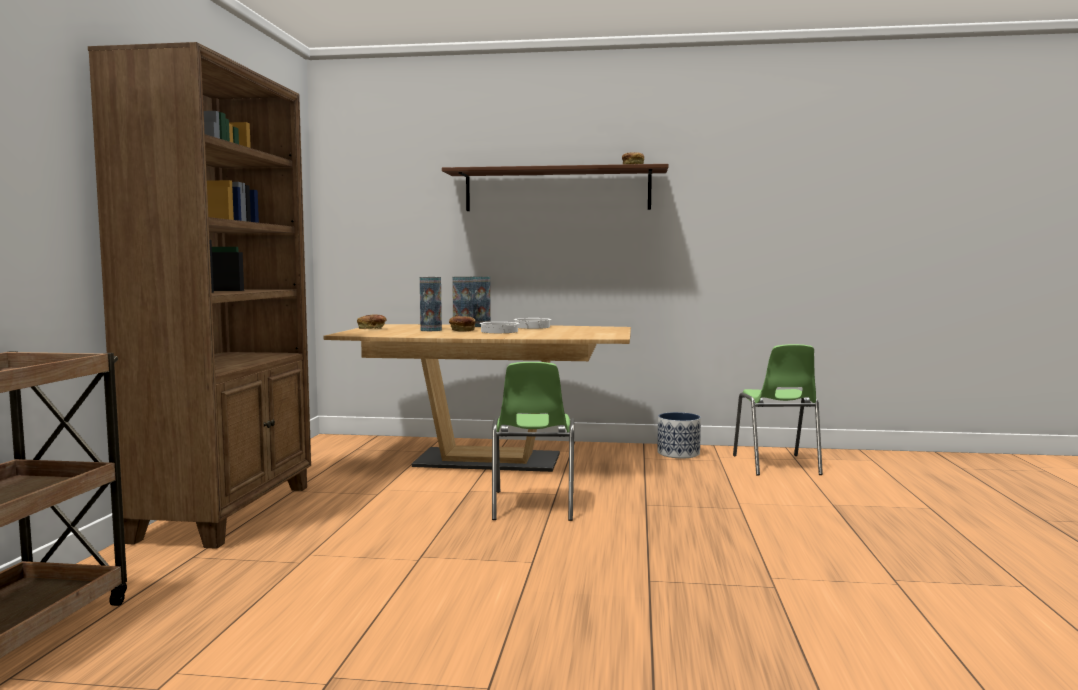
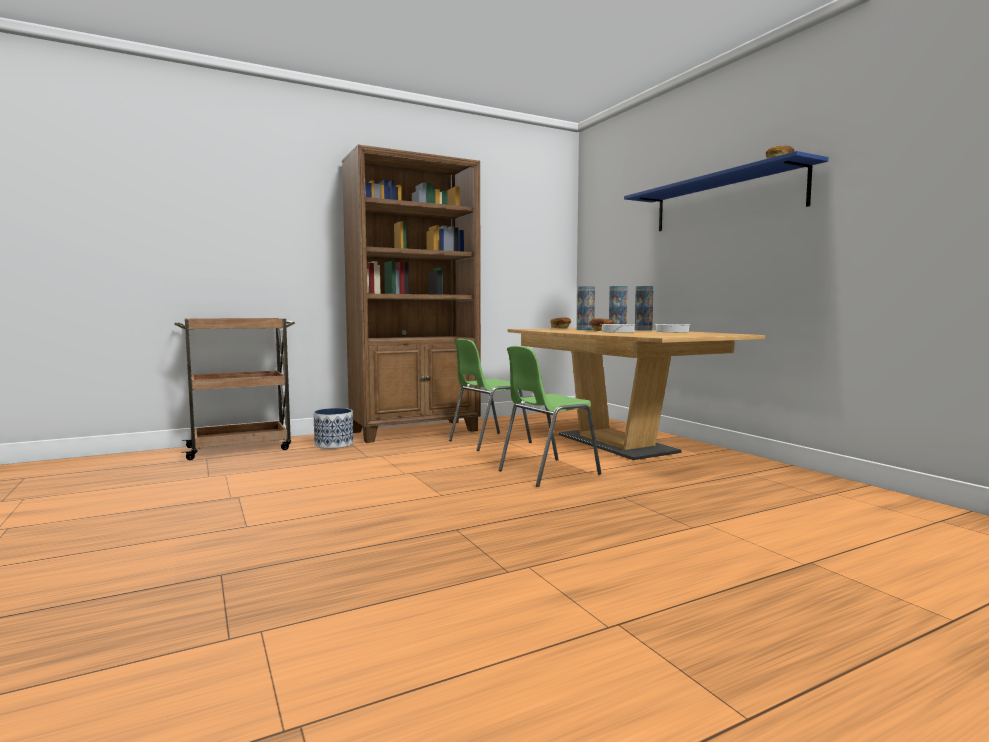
camera: 55 degrees right, 0 degrees up
(557, 190) = (725, 201): brown shelf -> blue shelf
(678, 453) = (798, 479): planter -> planter (334, 444)
(776, 465) = (881, 518): green chair -> green chair (488, 442)

